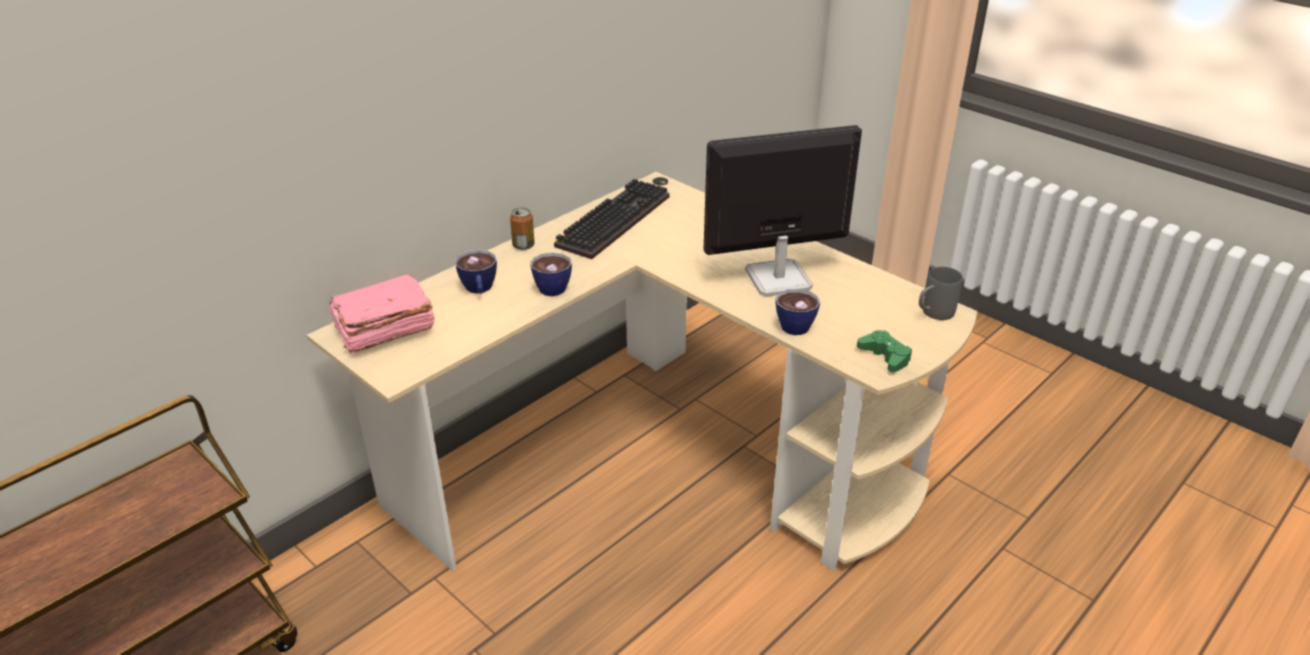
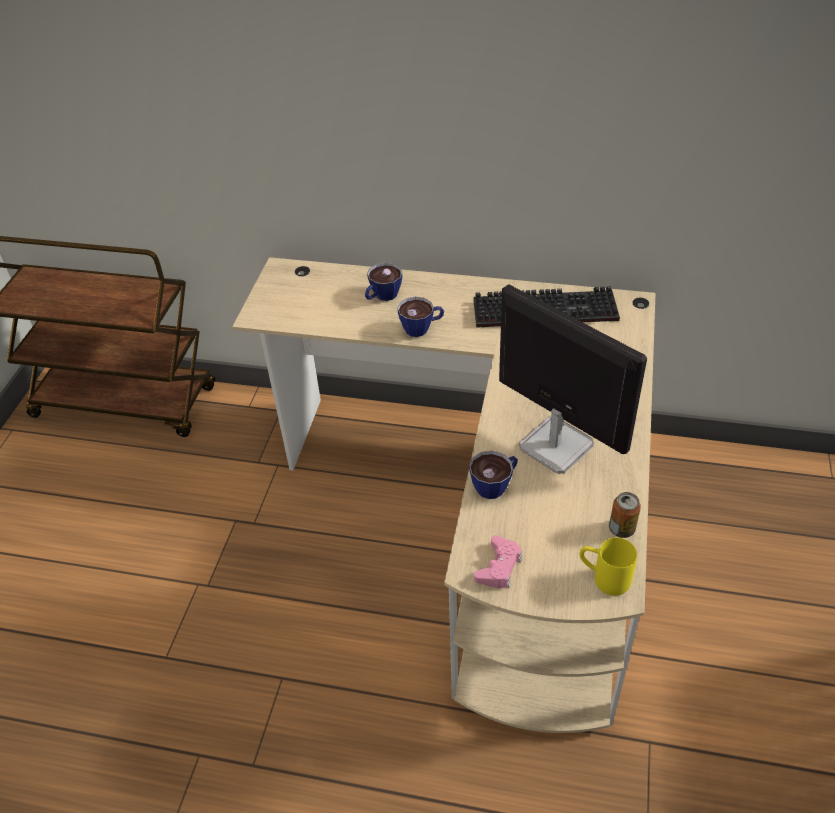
camera: 60 degrees right, 10 degrees up
(383, 329) = (299, 282): pink book -> none
(523, 245) = (460, 285): can -> can (622, 529)
(885, 356) = (499, 567): green game controller -> pink game controller
(933, 314) = (603, 577): grey mug -> yellow mug

